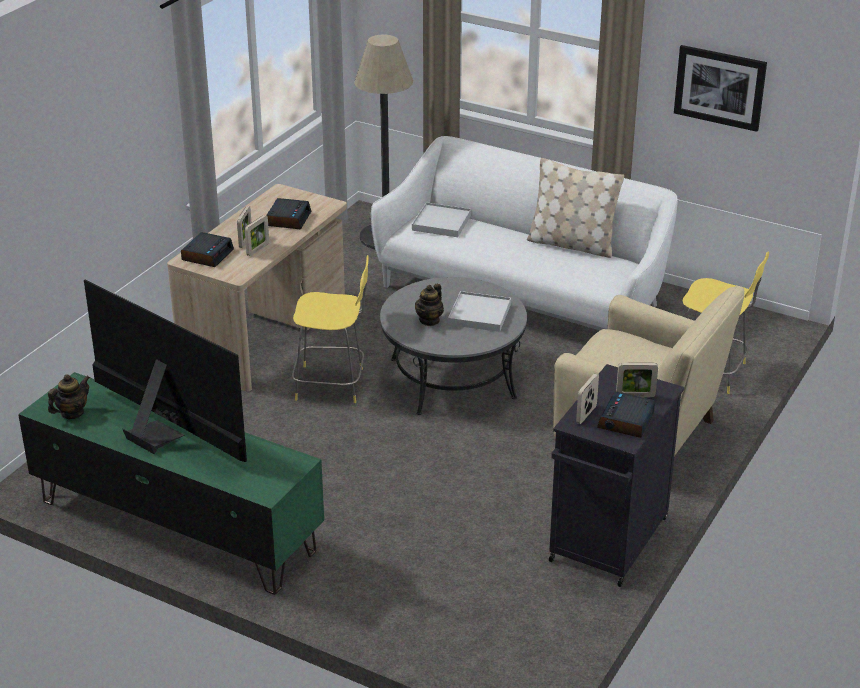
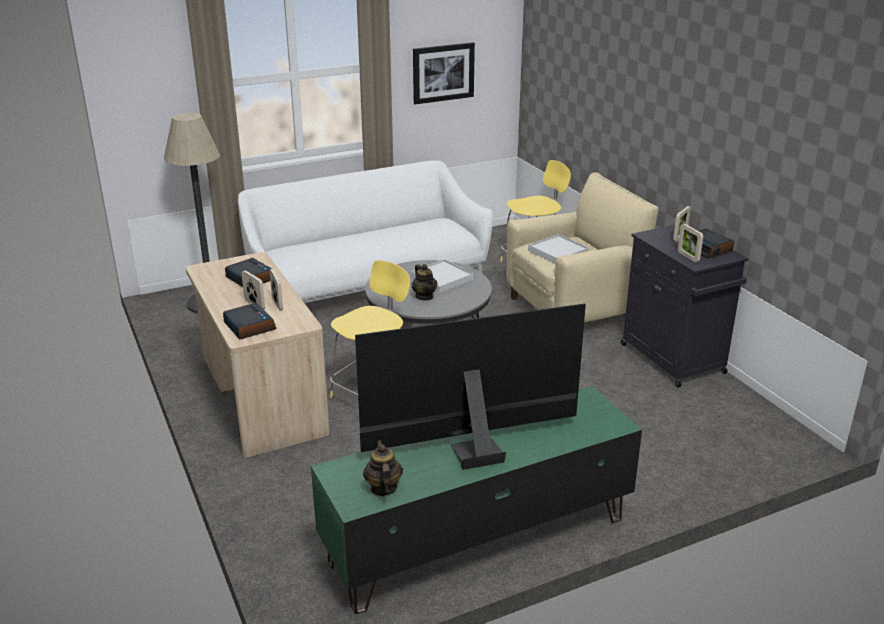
camera: 55 degrees left, 5 degrees down
(441, 223) = (300, 251): white tray -> white tray (558, 252)
(572, 244) = (397, 224): beige pillow -> none

